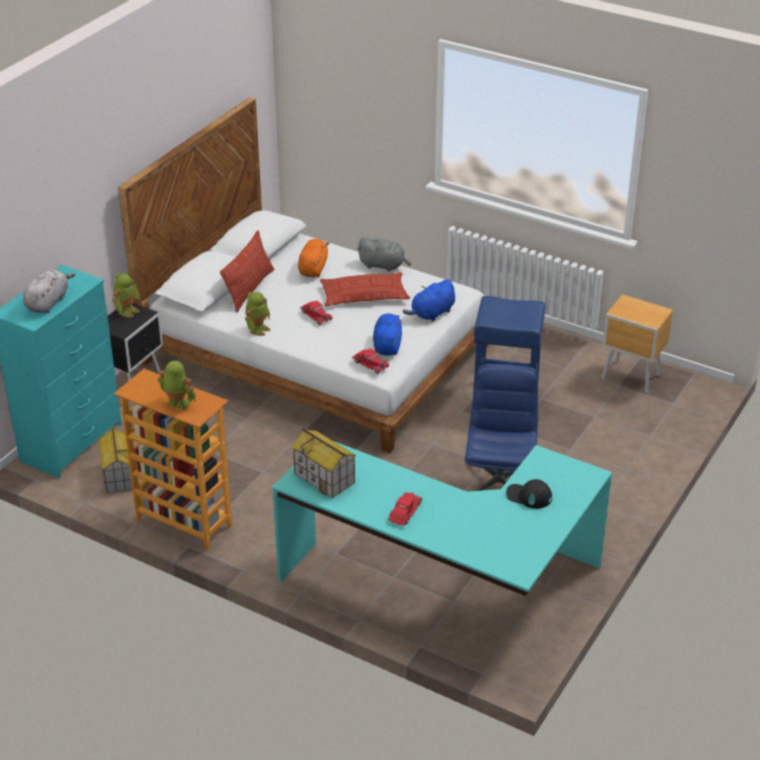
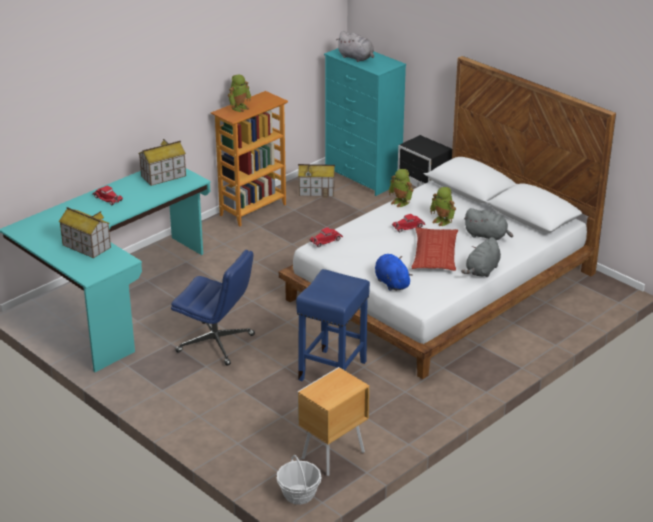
camera: 105 degrees right, 5 degrees down
(127, 311) = (437, 147): toy robot -> toy robot (442, 221)
(249, 289) = (463, 205): pillow -> none
(313, 268) = (487, 236): orange plush toy -> grey plush toy
(387, 345) = (351, 253): blue plush toy -> none
(529, 496) = (86, 246): black cap -> toy house
(694, 387) = (299, 494): none -> basket

